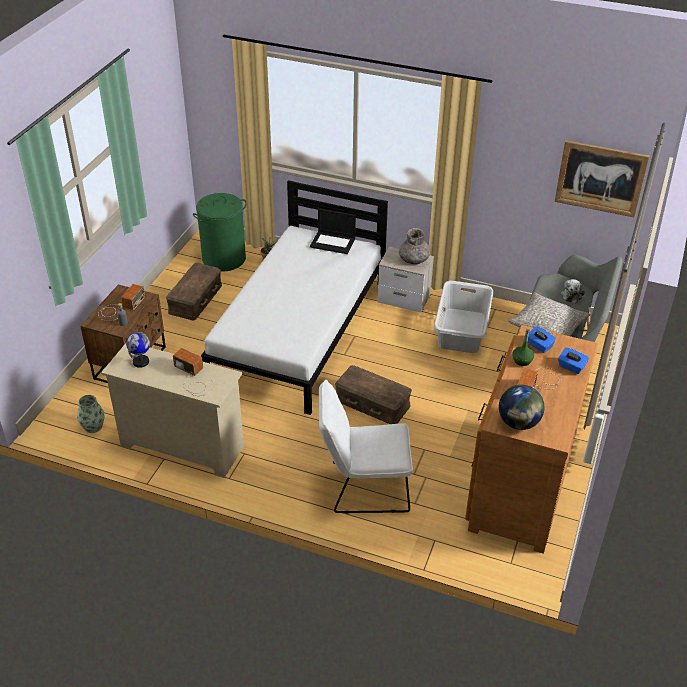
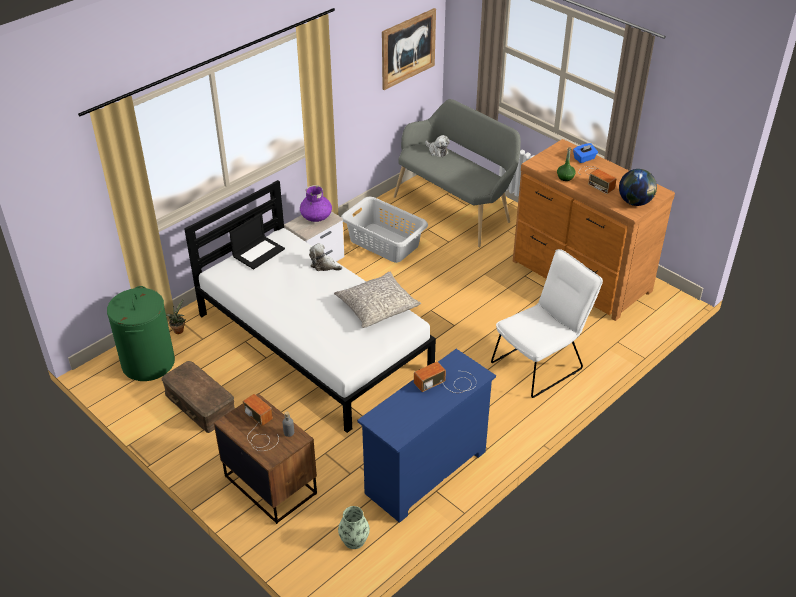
camera: 65 degrees left, 0 degrees up
(141, 362) = (399, 415): globe -> none
(182, 446) = (425, 472): beige dresser -> blue dresser
(342, 282) = (324, 265): none -> plush toy
(363, 487) = (541, 363): white chair -> white chair turned 150 degrees counterclockwise
(372, 403) = (443, 325): brown storage box -> none
(414, 259) = (316, 216): grey vase -> purple vase
(539, 346) = (552, 164): blue tissue box -> none
(548, 326) = (468, 175): grey pillow -> grey pillow (377, 307)

